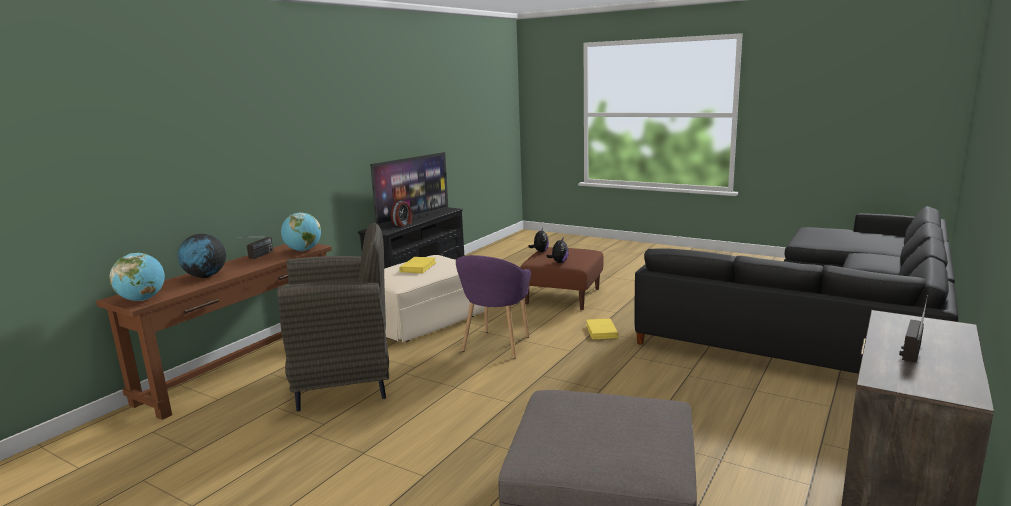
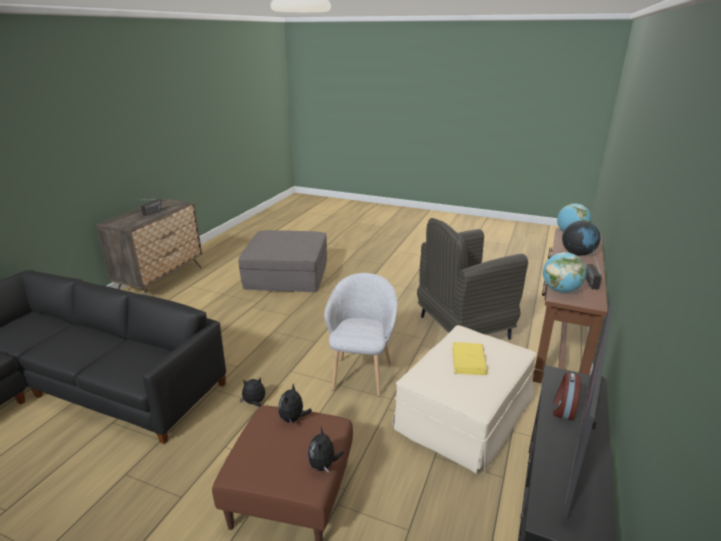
camera: 170 degrees right, 10 degrees up
(496, 345) = (361, 375): purple armchair -> grey armchair
(601, 331) = (254, 403): yellow book -> plush toy

